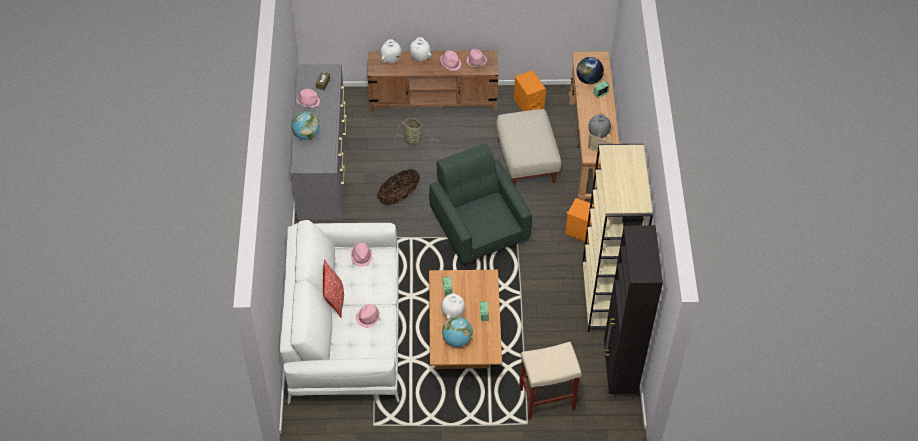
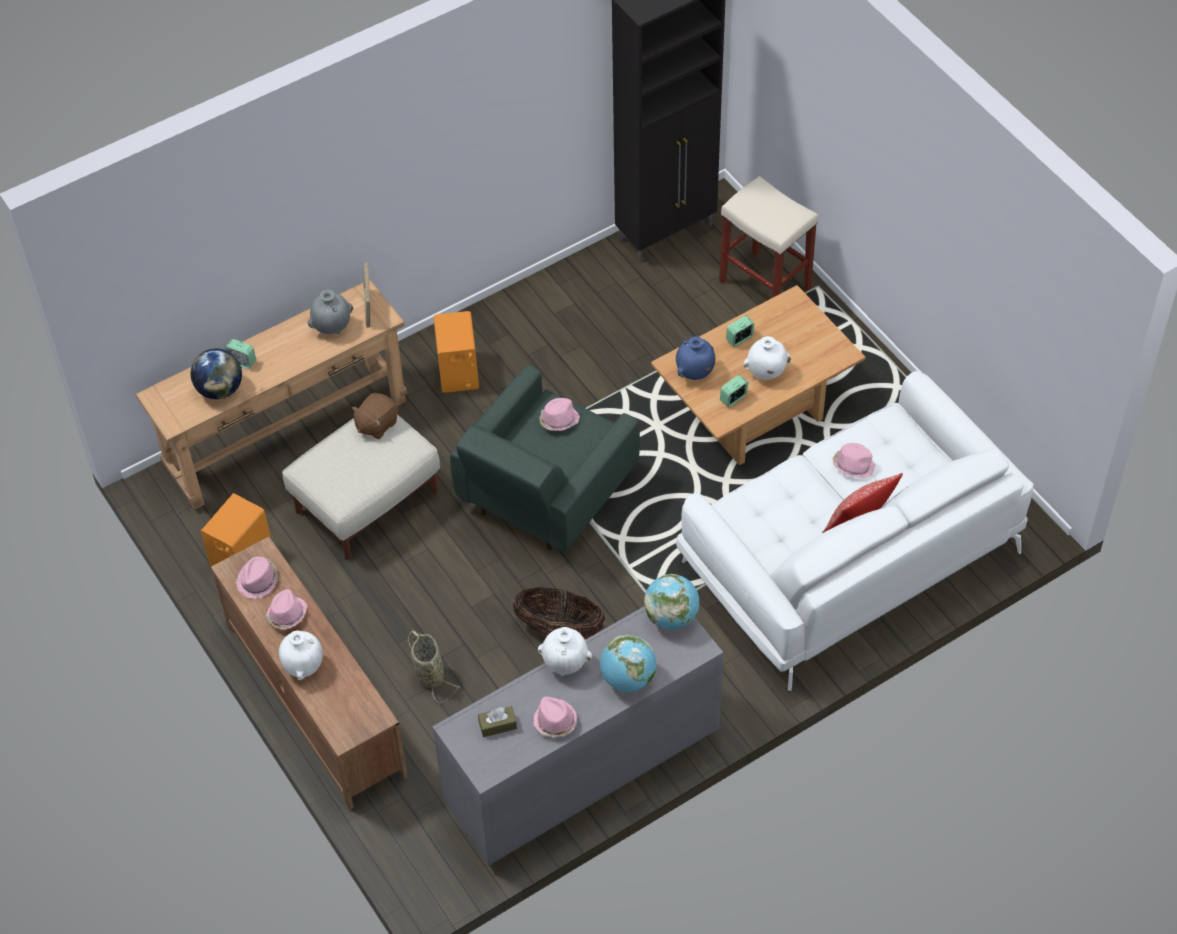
camera: 120 degrees left, 0 degrees up
(361, 256) = (760, 531): pink hat -> pink hat (558, 420)
(391, 60) = (337, 707): white vase -> white vase (565, 664)
(457, 340) = (803, 347): globe -> globe (671, 617)
(476, 283) = (694, 373): none -> blue vase
(543, 149) = (376, 424): none -> brown plush toy
(605, 297) = (555, 296): beige bookcase -> none

